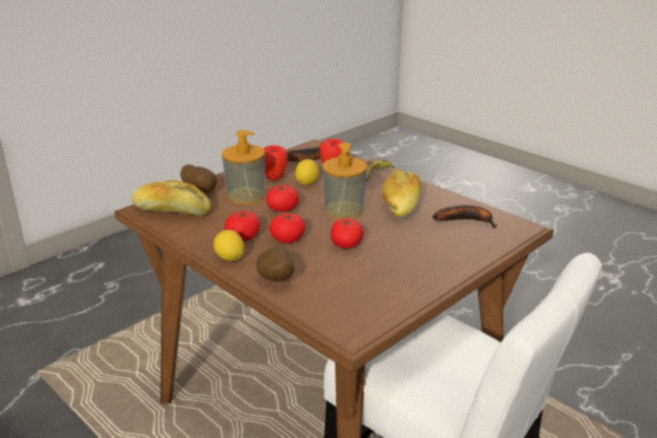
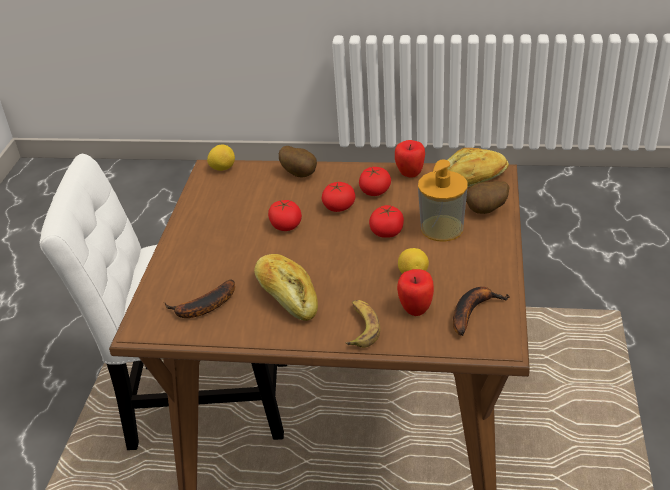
camera: 145 degrees right, 10 degrees up
(230, 258) = (356, 172): lemon -> lemon (222, 168)
(274, 178) = (455, 264): apple -> apple (410, 175)
(344, 210) = (331, 259): soap dispenser -> none

